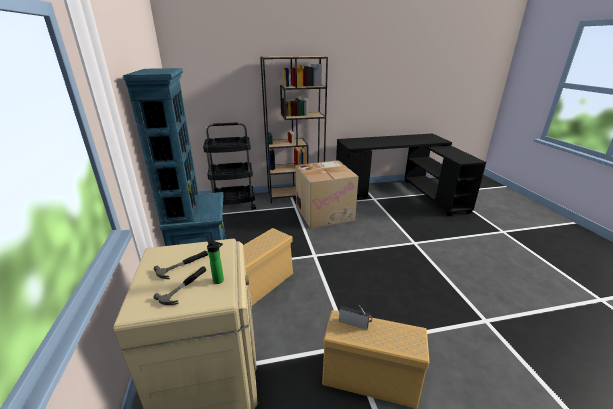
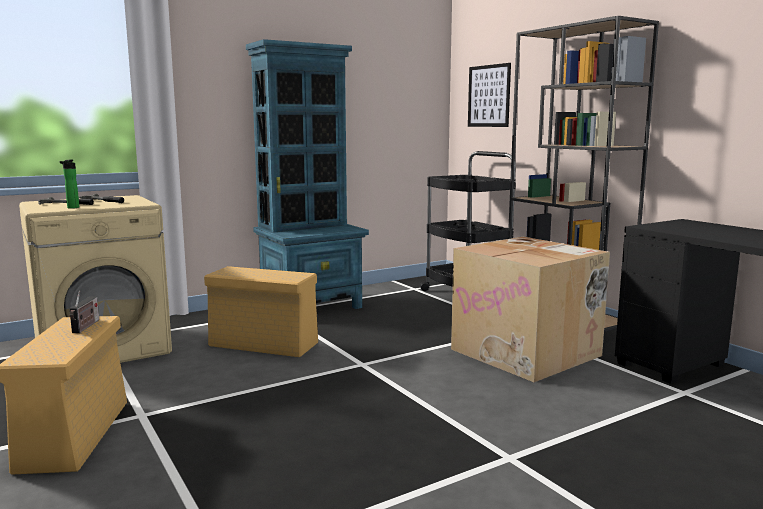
camera: 70 degrees right, 15 degrees down
(208, 88) = (488, 96): none -> picture

